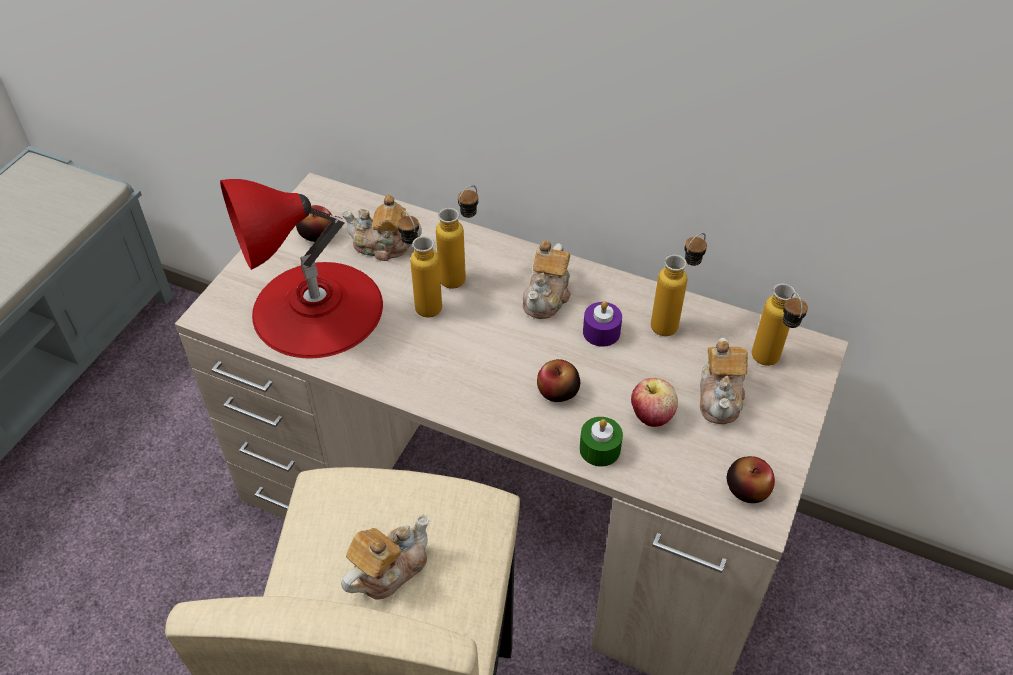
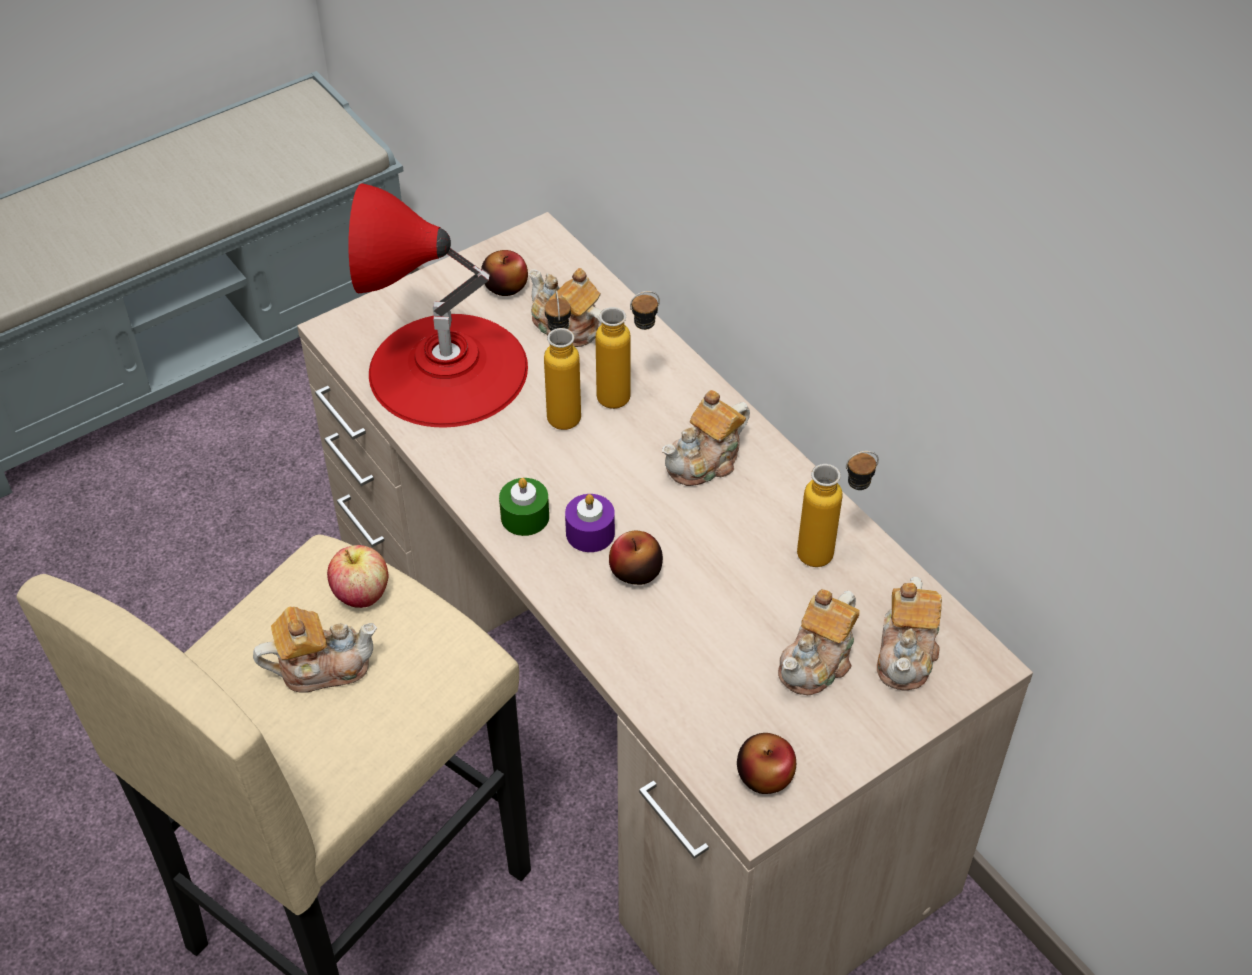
camera: 30 degrees right, 0 degrees up
(600, 449) = (633, 654): green candle -> green candle (525, 517)
(601, 332) = (736, 528): purple candle -> purple candle (590, 533)
(651, 416) = (719, 646): apple -> apple (361, 594)
(769, 365) = (907, 654): bottle -> teapot

